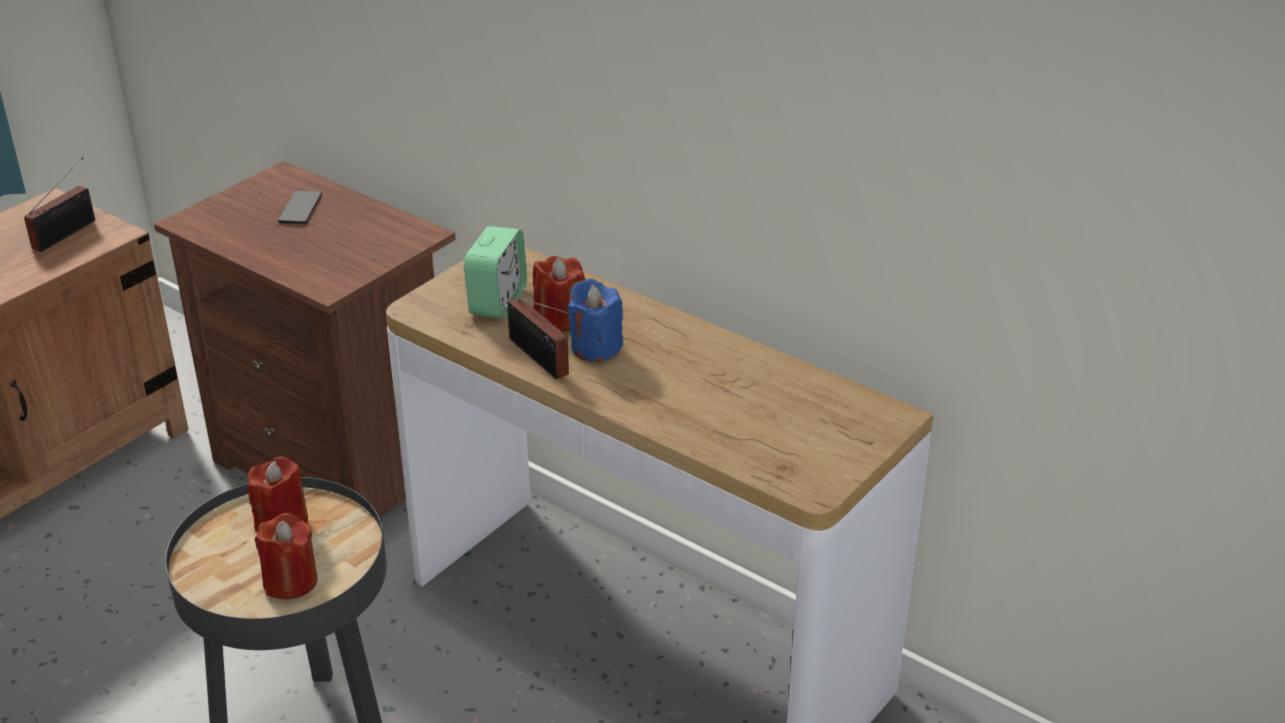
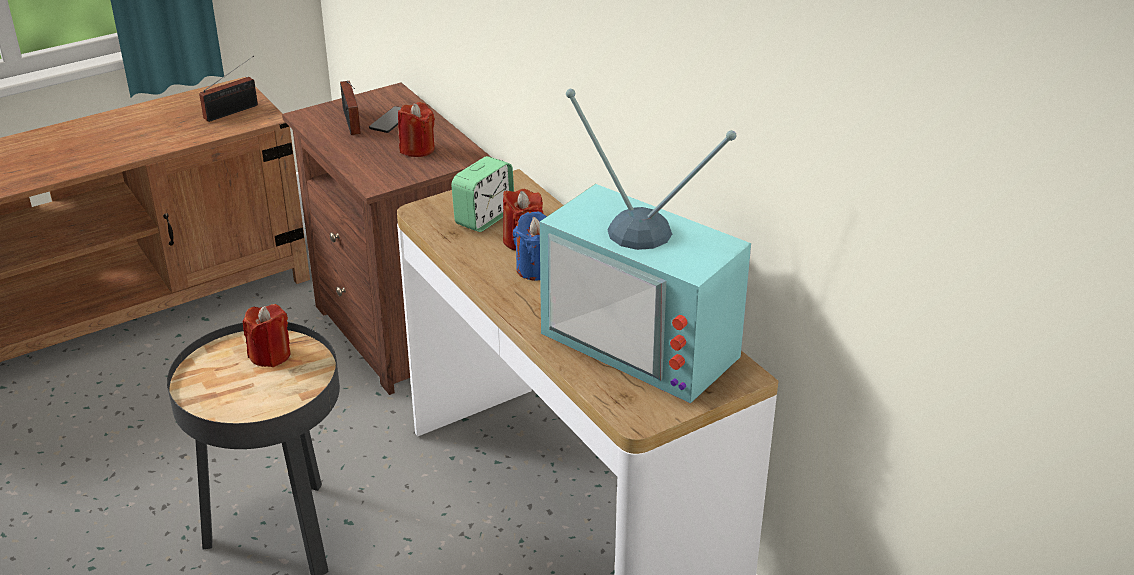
camera: 20 degrees right, 0 degrees up
(290, 581) = (251, 400): red candle -> red candle (417, 149)
(540, 359) = (488, 269): radio -> radio (351, 123)
(771, 402) = (648, 341): none -> television

